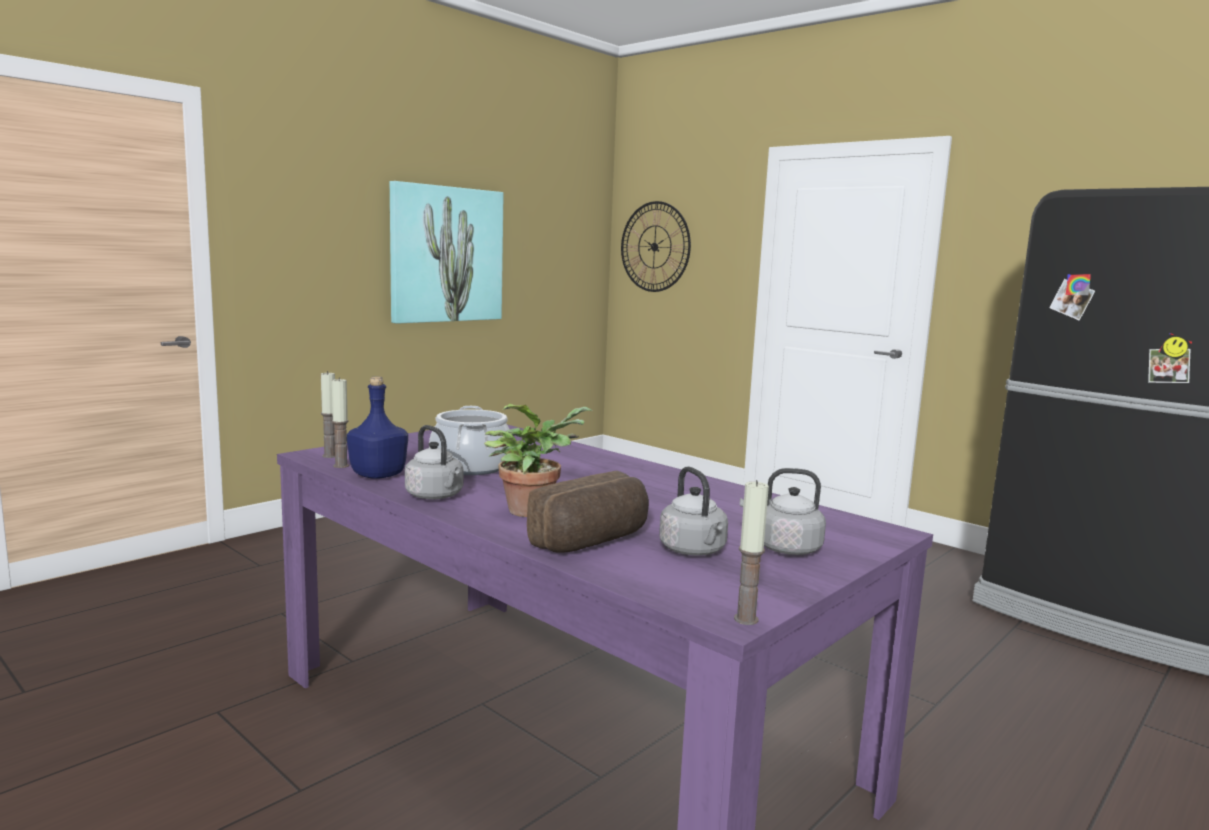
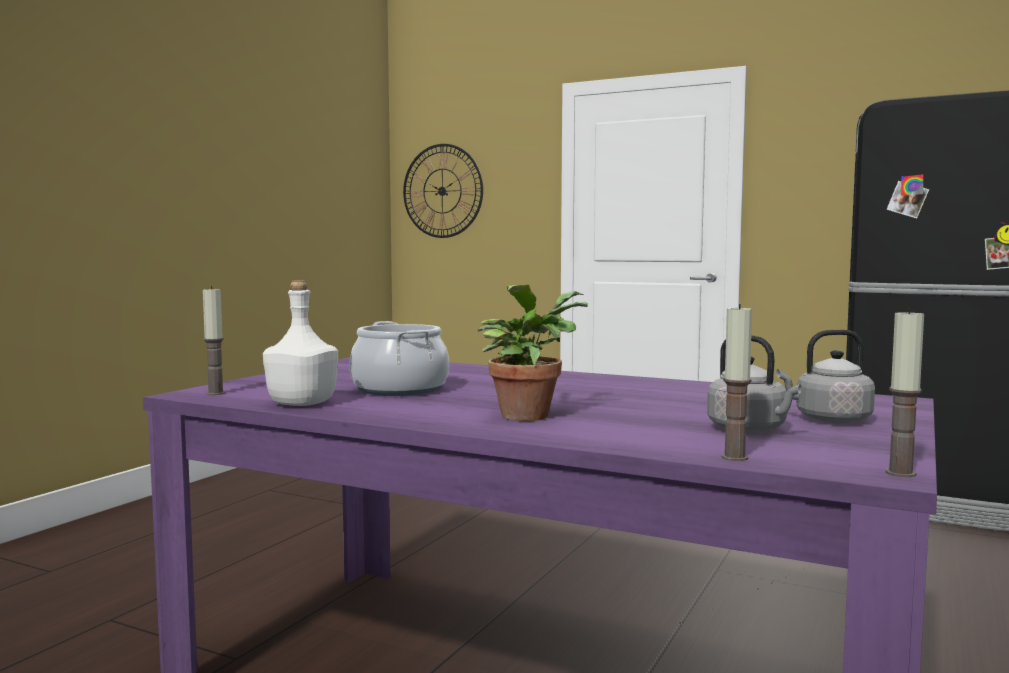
camera: 15 degrees left, 5 degrees down
(341, 466) = (243, 400): candle -> candle (734, 457)
(377, 475) = (301, 403): blue bottle -> white bottle
(436, 496) = (400, 414): grey kettle -> none
(446, 254) = (231, 196): picture -> none
(593, 541) = (636, 432): bread -> none

